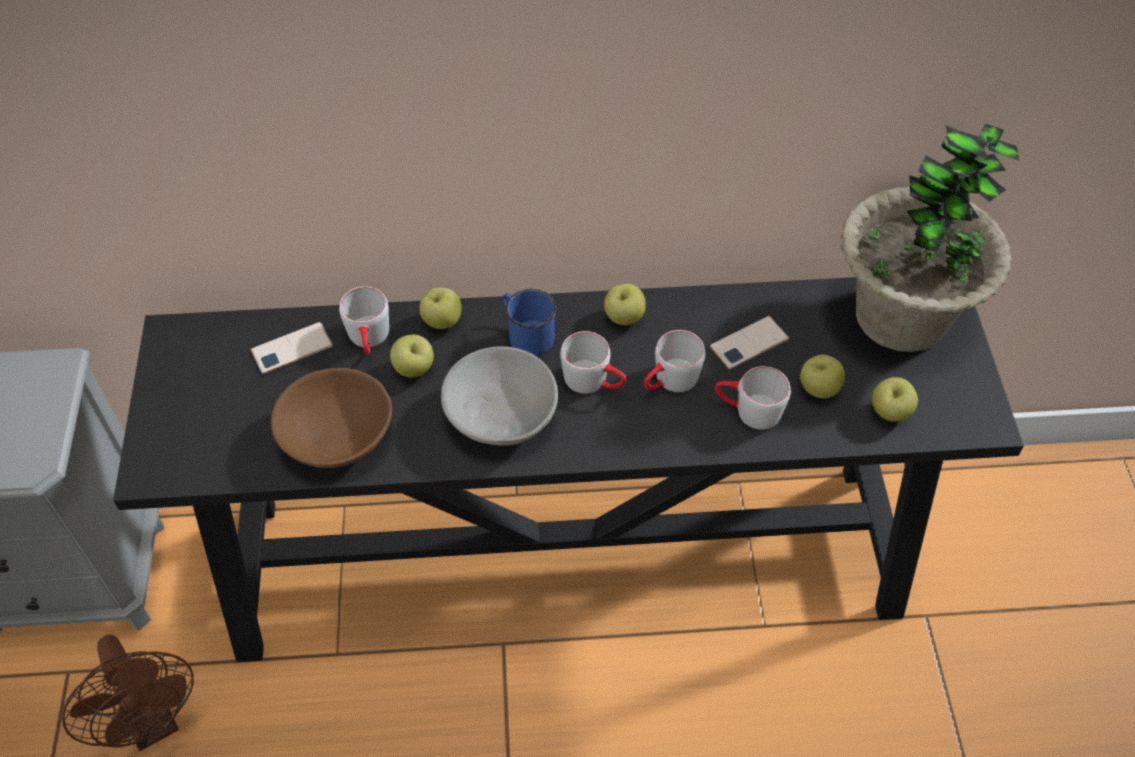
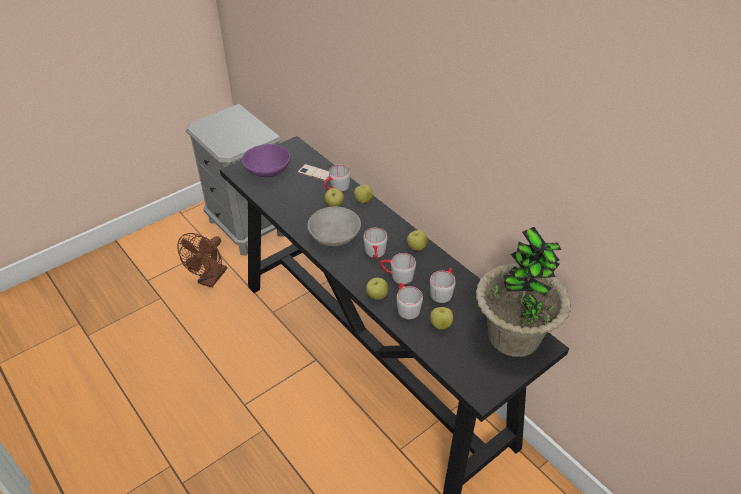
camera: 55 degrees right, 10 degrees down
(209, 419) = (268, 171): none -> purple bowl
(337, 438) = (287, 203): brown bowl -> none
(526, 334) = (380, 225): blue mug -> none
(749, 343) = (443, 291): phone -> grey mug
(889, 412) = (452, 355): apple -> apple (377, 296)

